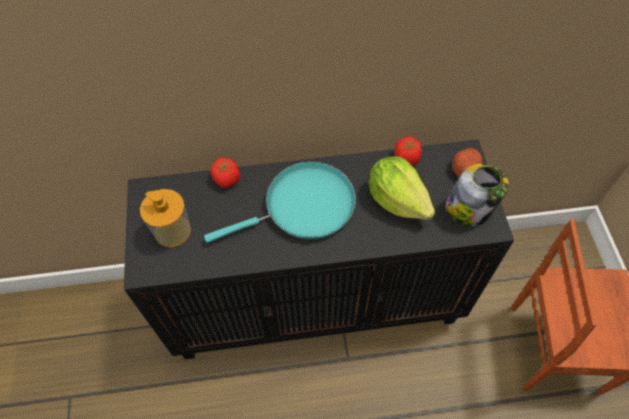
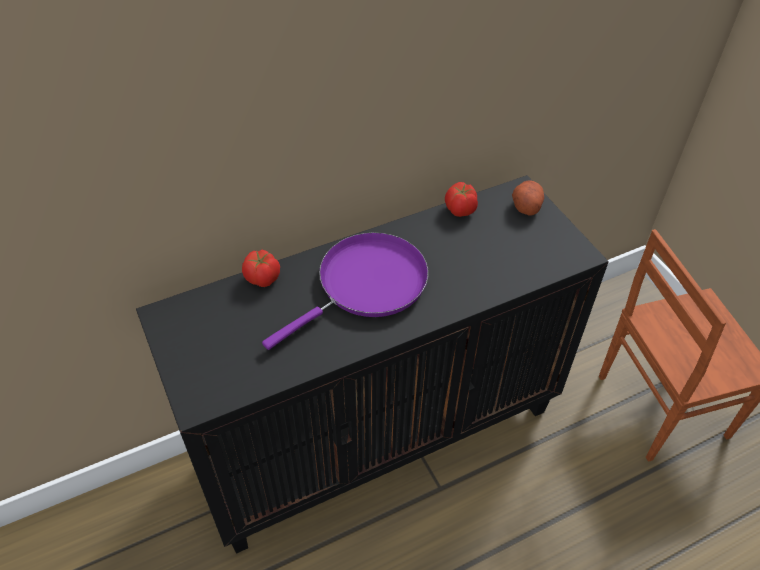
camera: 20 degrees left, 10 degrees down
(172, 231) = (217, 350): soap dispenser -> none
(303, 207) = (366, 285): turquoise frying pan -> purple frying pan
(397, 200) = (468, 252): lettuce -> none
(469, 209) = (549, 242): jar -> none

